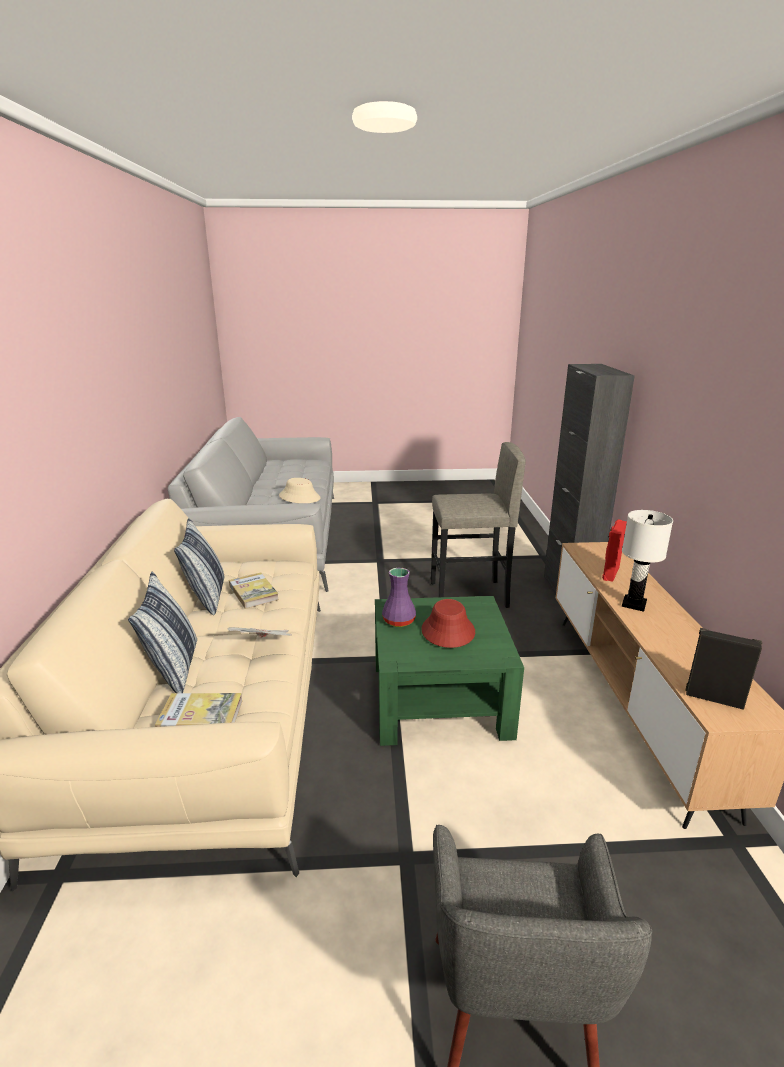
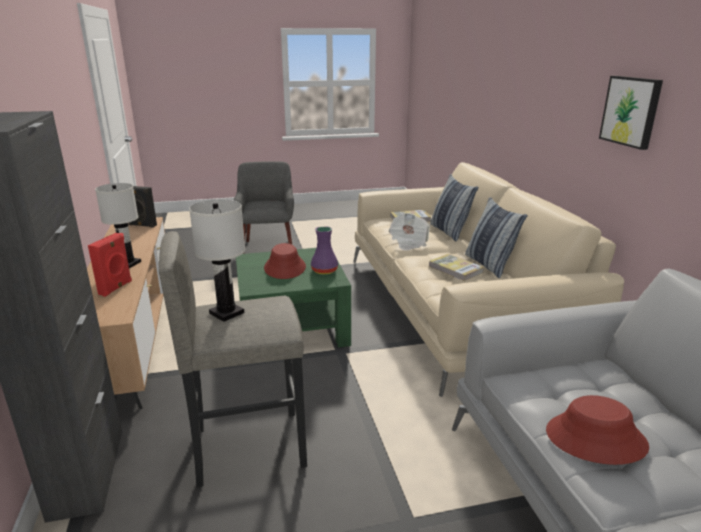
camera: 170 degrees right, 0 degrees up
(104, 403) = (631, 111): none -> picture
(299, 497) = (595, 439): beige hat -> red hat
(480, 498) = (226, 313): none -> white table lamp

